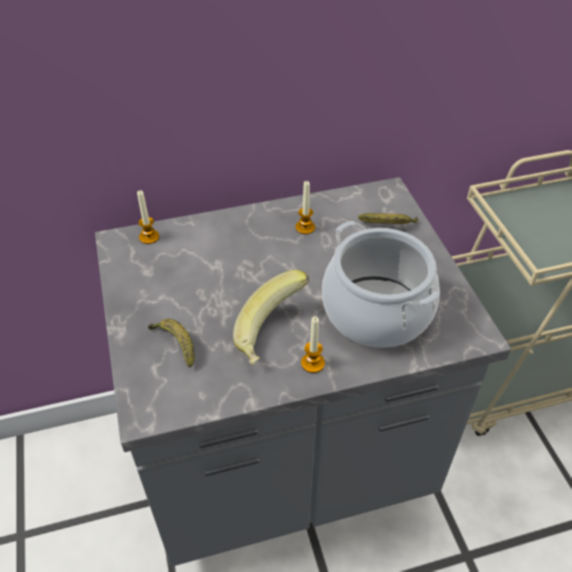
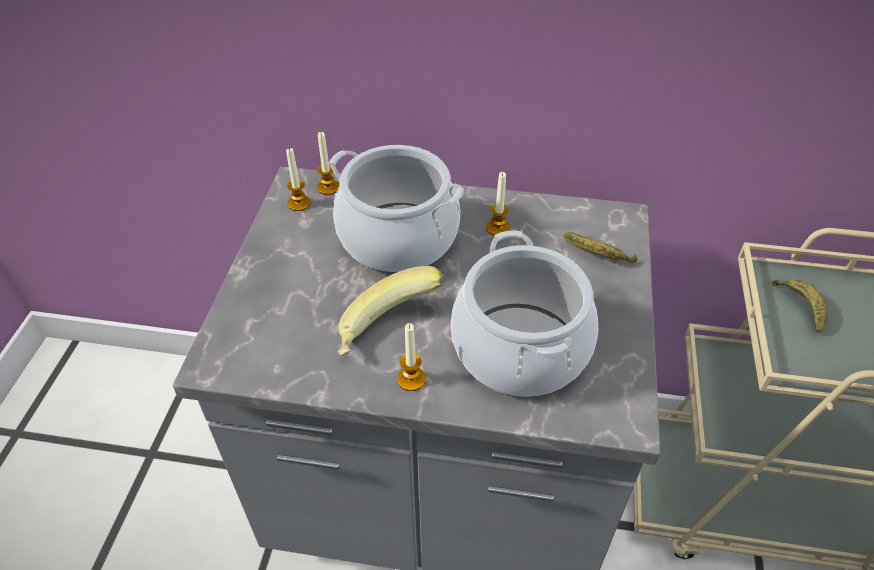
camera: 25 degrees right, 0 degrees up
(132, 258) = (299, 203): none -> candle
(176, 344) = (285, 306): banana -> banana (800, 307)
(233, 259) = (398, 237): none -> cooking pot

